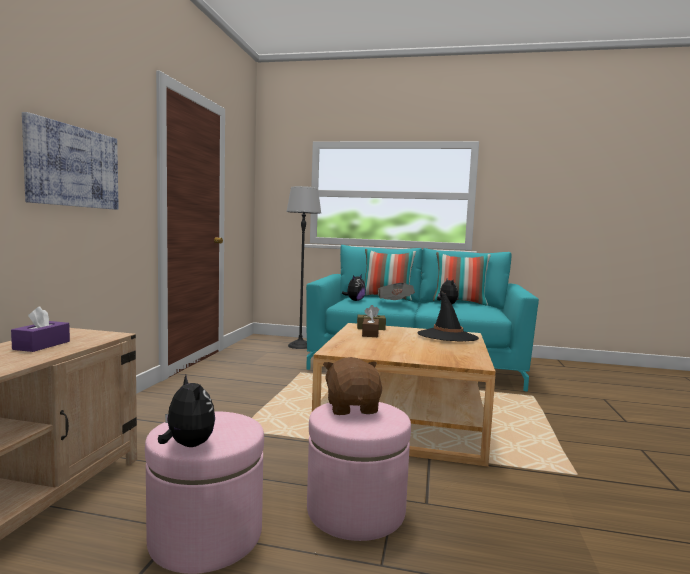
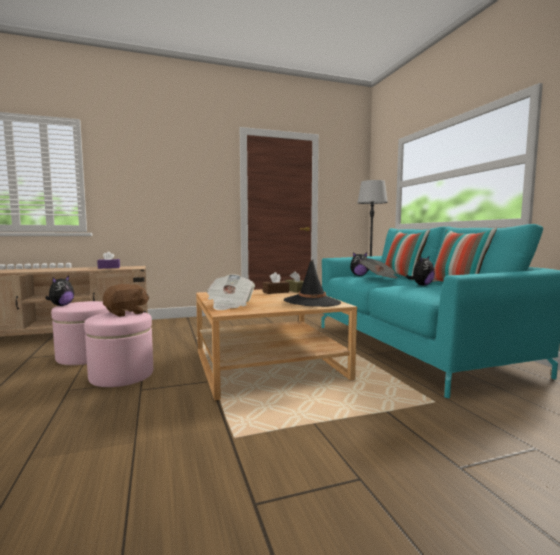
camera: 60 degrees right, 0 degrees up
(73, 167) = (171, 191): picture -> none
(436, 357) = (230, 305): none -> newspaper

